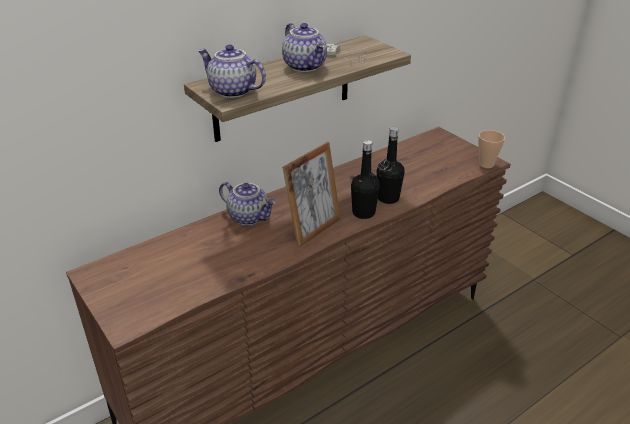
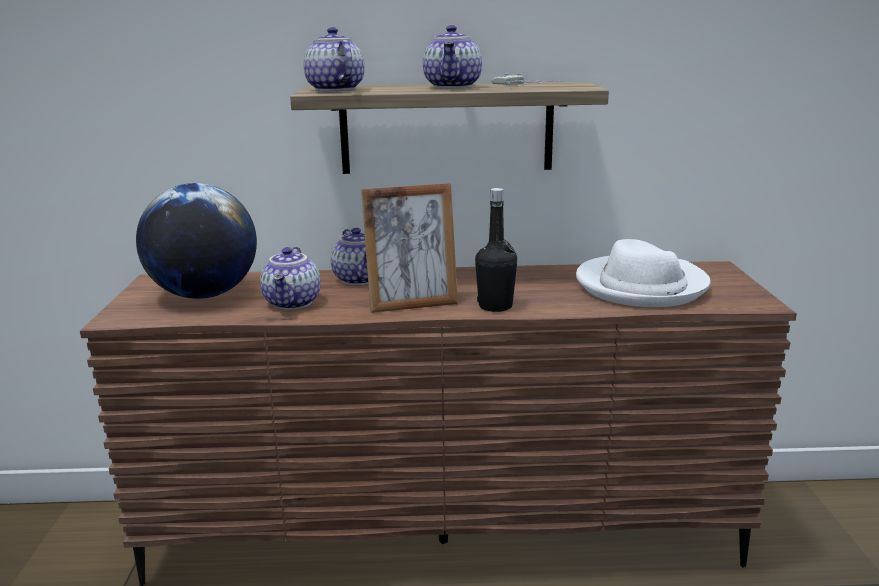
camera: 35 degrees right, 15 degrees down
(158, 274) = (205, 295): none -> globe
(236, 258) = (293, 303): none -> teapot
(388, 198) = (549, 302): black bottle -> none
(419, 165) = (640, 286): none -> white hat
(486, 164) = (751, 305): cup -> none

